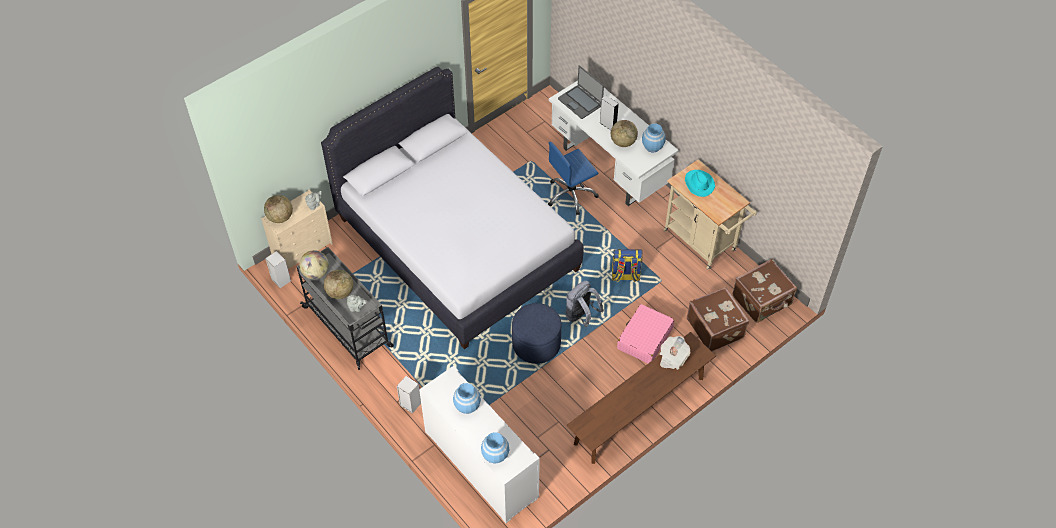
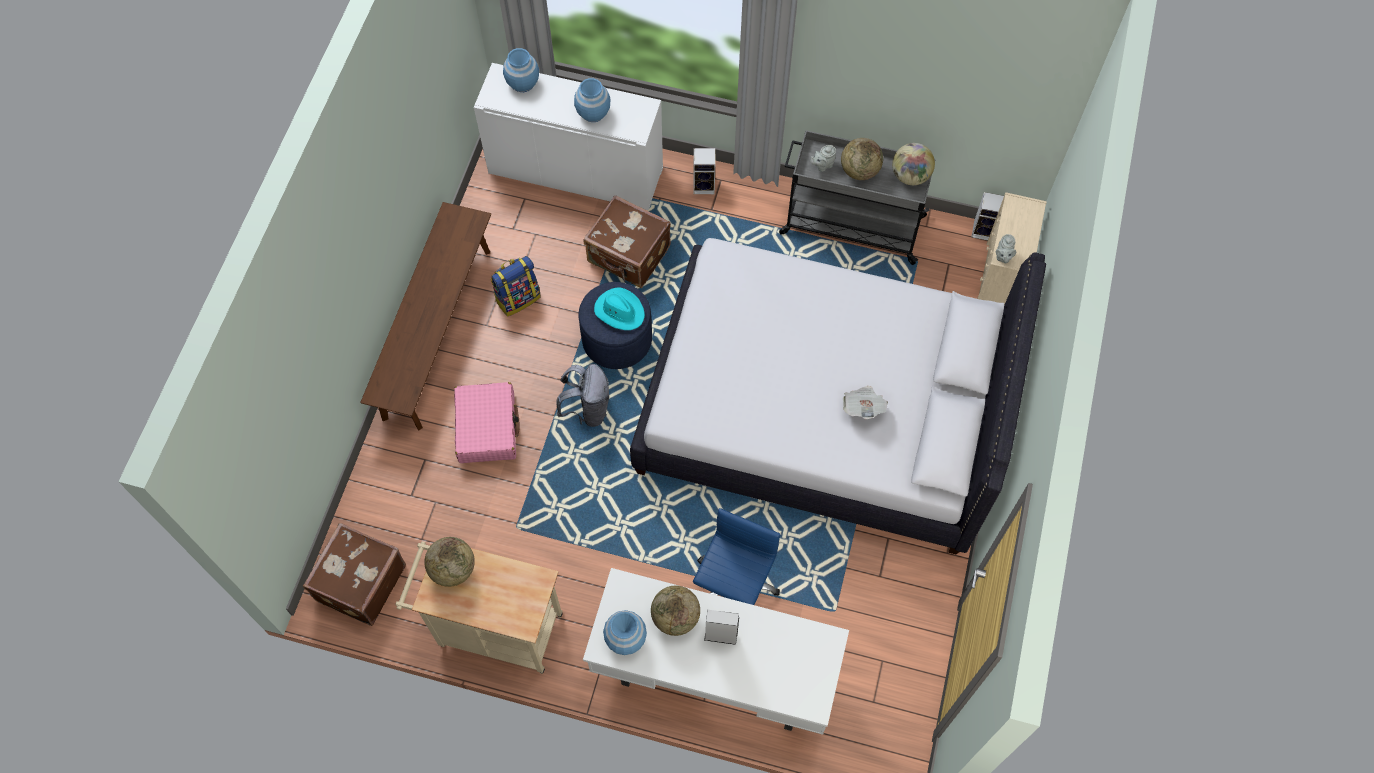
camera: 145 degrees right, 10 degrees up
(280, 217) = (1025, 216): globe -> globe (453, 569)
(580, 102) = (795, 654): laptop -> none
(625, 275) = (570, 504): backpack -> backpack (518, 298)
(672, 357) = (414, 366): newspaper -> newspaper (863, 407)
(698, 184) = (507, 594): turquoise hat -> turquoise hat (619, 311)
(715, 328) = (403, 501): brown suitcase -> brown suitcase (628, 256)

